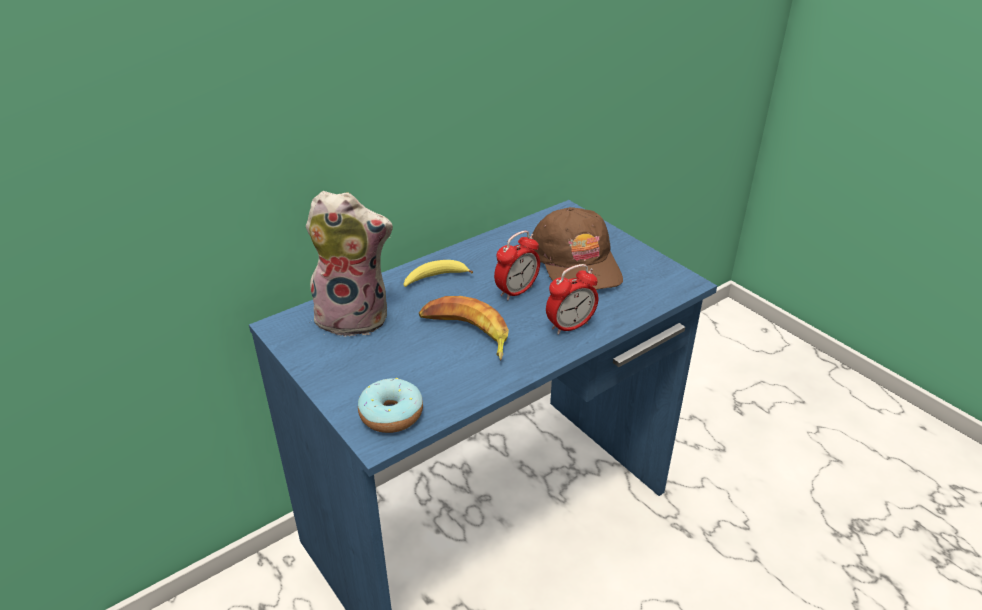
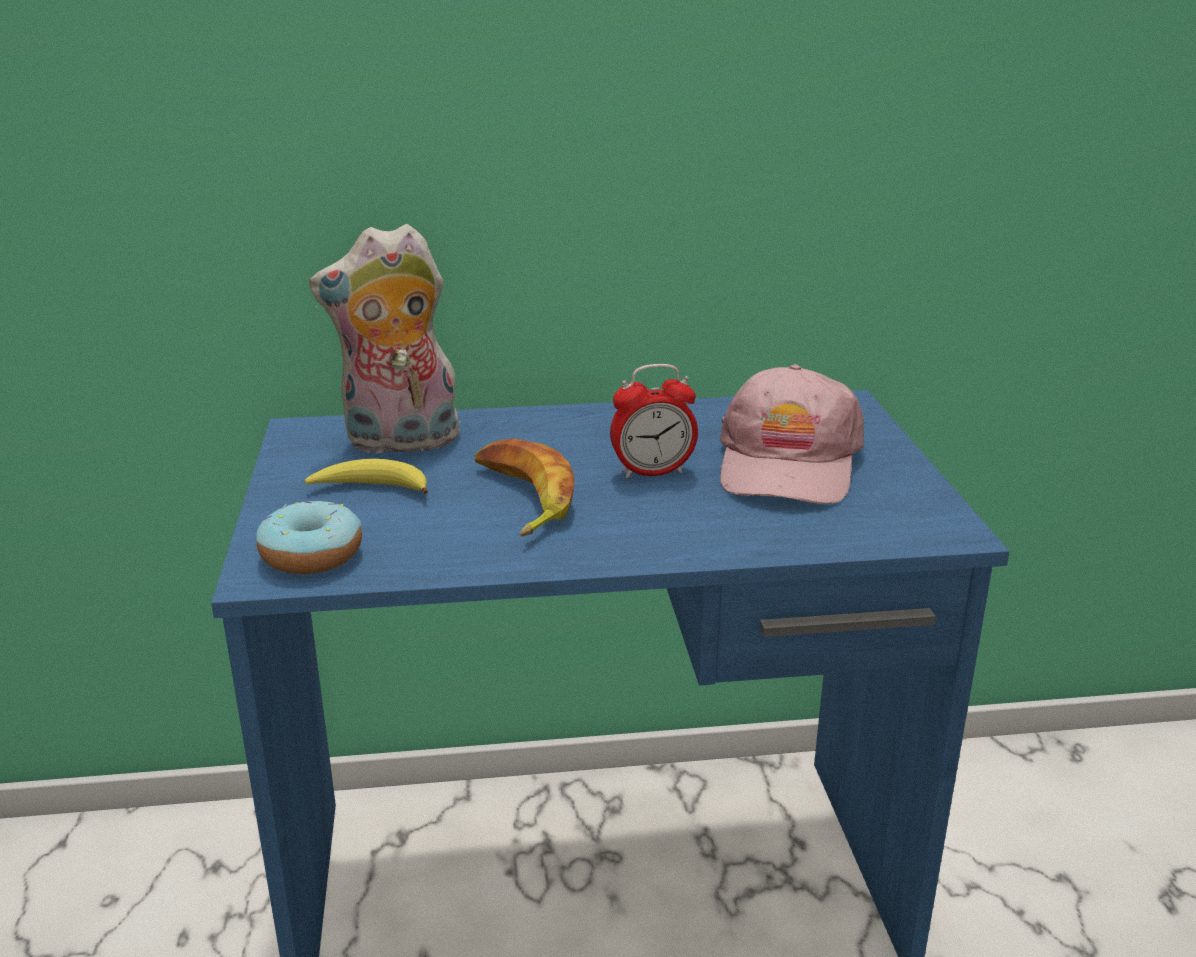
camera: 30 degrees right, 10 degrees down
(355, 317) = (400, 443): plush toy -> plush toy turned 135 degrees clockwise
(435, 278) = (553, 430): banana -> banana (372, 489)
(570, 326) = (684, 532): alarm clock -> none
(577, 263) = (788, 463): brown cap -> pink cap

